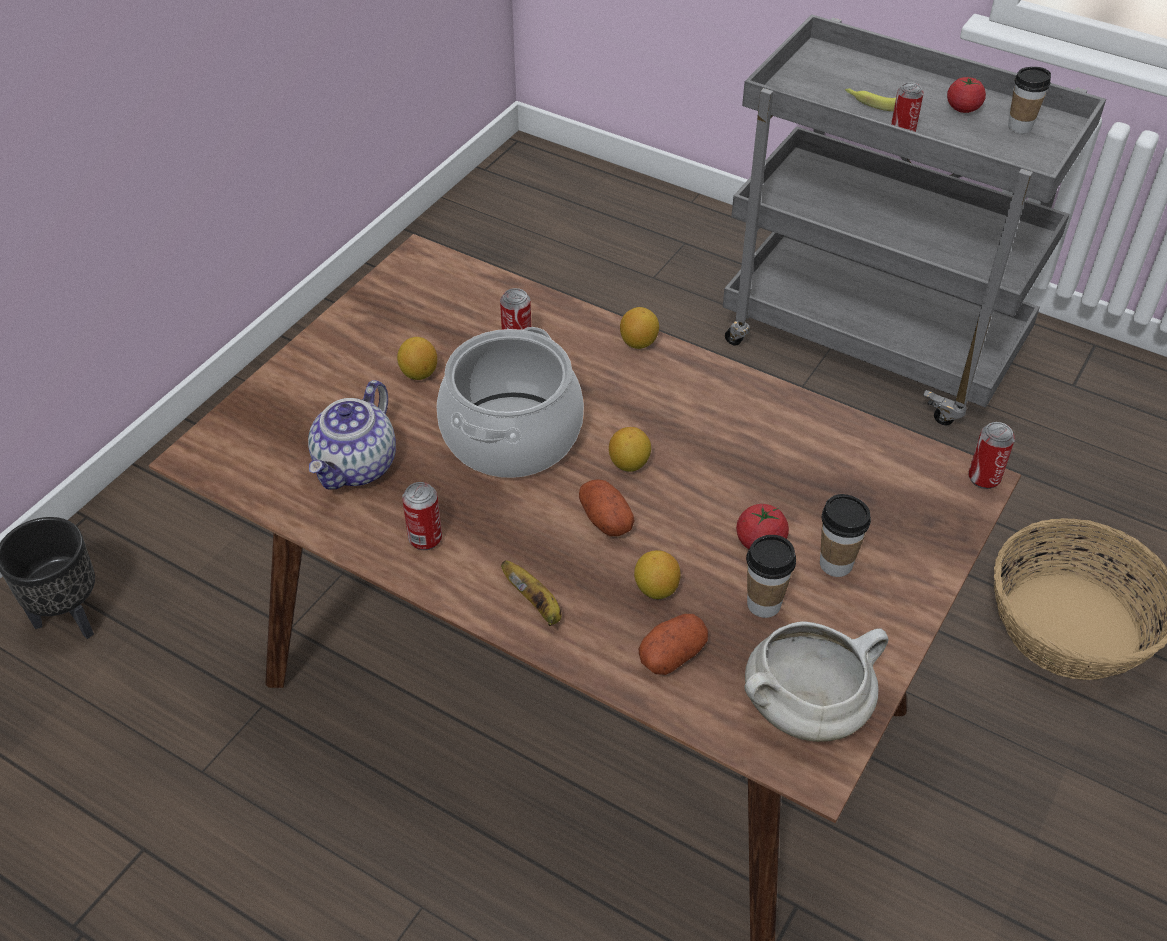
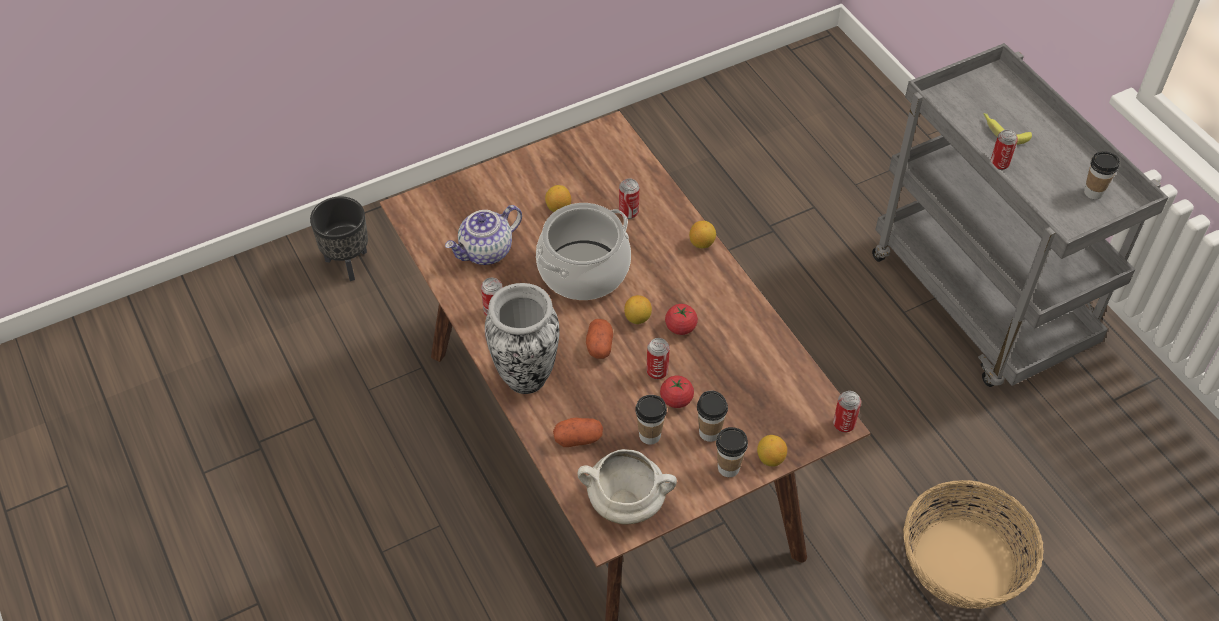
camera: 30 degrees right, 5 degrees up
(536, 604) = (526, 376): banana -> vase
(656, 589) = (597, 398): lemon -> lemon (770, 459)
(707, 518) = (657, 371): none -> can
(896, 597) = (728, 468): none -> cup
(963, 108) = (1063, 161): tomato -> tomato (680, 327)

